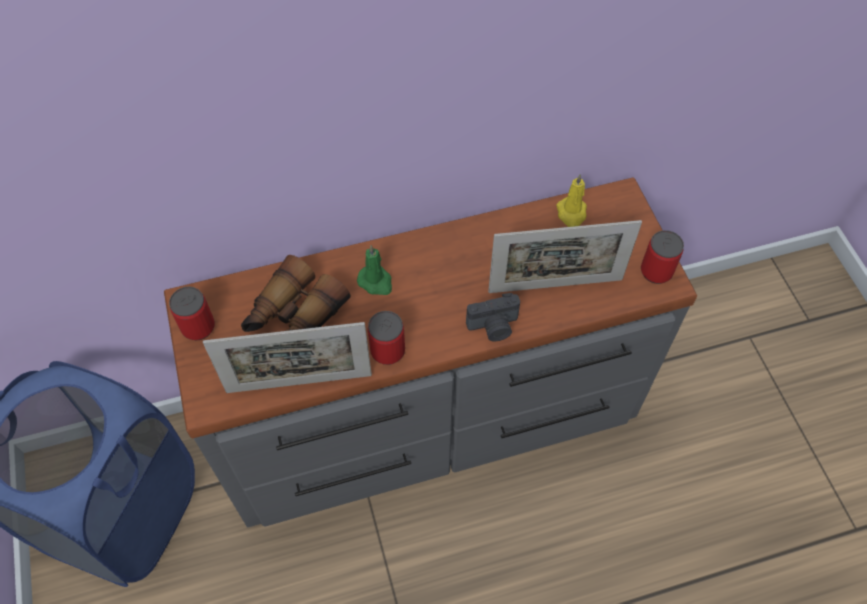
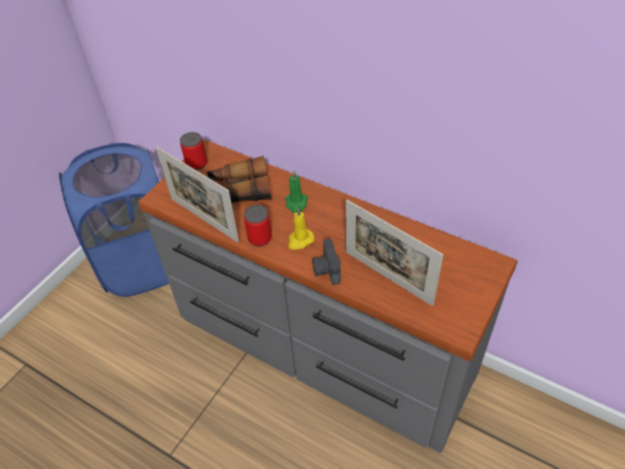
camera: 50 degrees right, 10 degrees down
(494, 327) = (326, 270): camera -> camera turned 45 degrees clockwise
(571, 214) = (447, 249): yellow candle -> yellow candle (300, 240)
(656, 271) = (461, 319): can -> none

